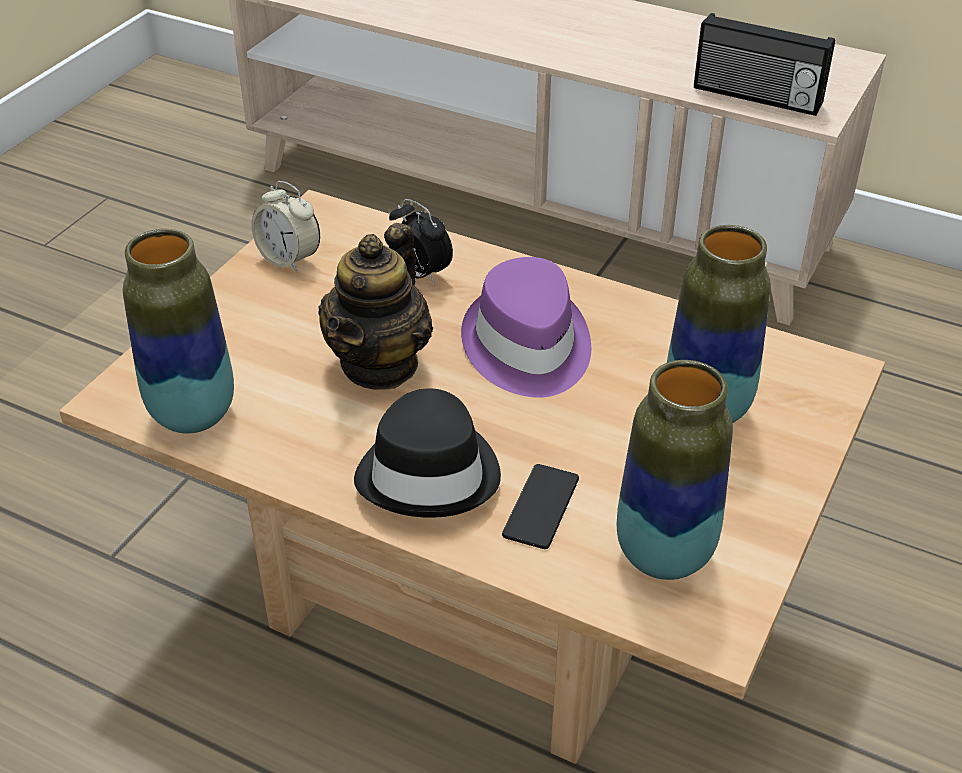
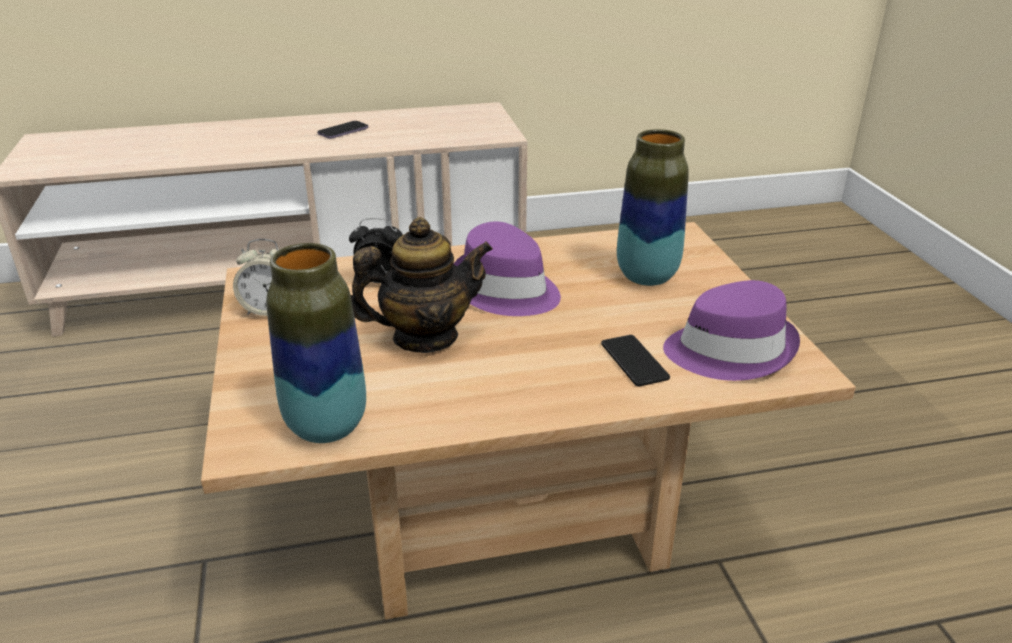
camera: 40 degrees left, 10 degrees down
(380, 364) = (425, 337): teapot -> teapot turned 90 degrees counterclockwise
(430, 473) = (545, 377): black hat -> none
(627, 39) = (343, 132): none -> phone
(664, 555) = (729, 350): vase -> purple hat
(756, 97) = (459, 136): radio -> none

